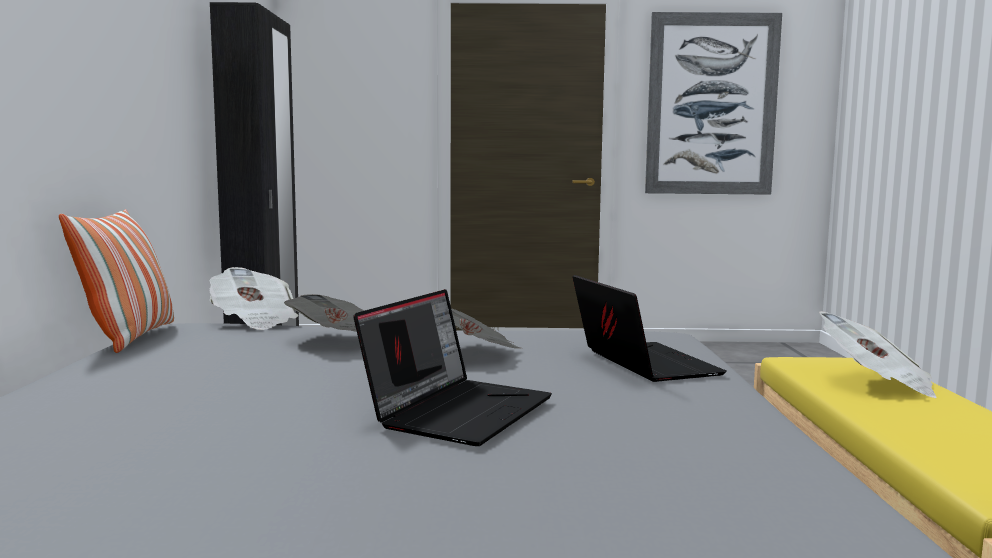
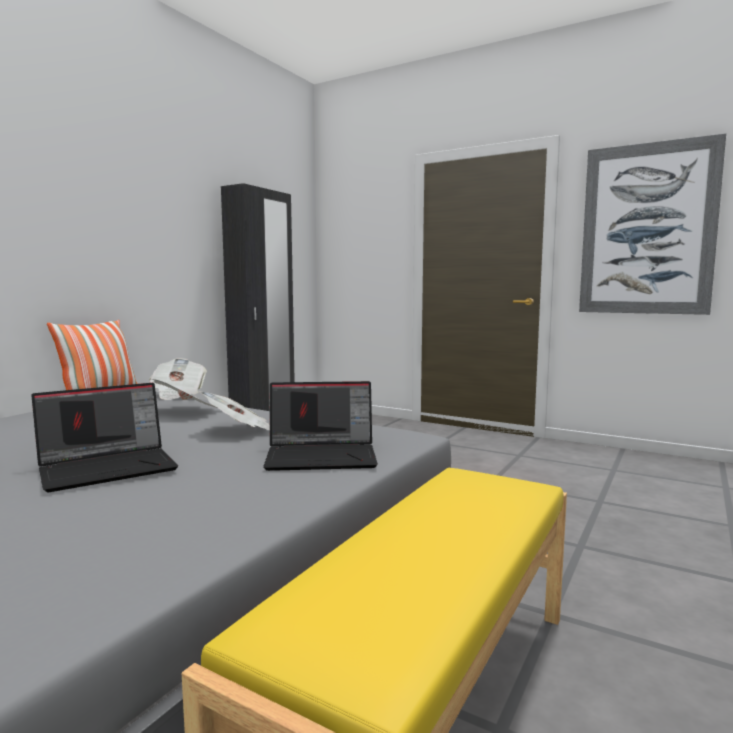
camera: 30 degrees right, 0 degrees up
(641, 363) = (323, 456): laptop -> laptop turned 75 degrees clockwise
(876, 383) = (471, 508): newspaper -> none

